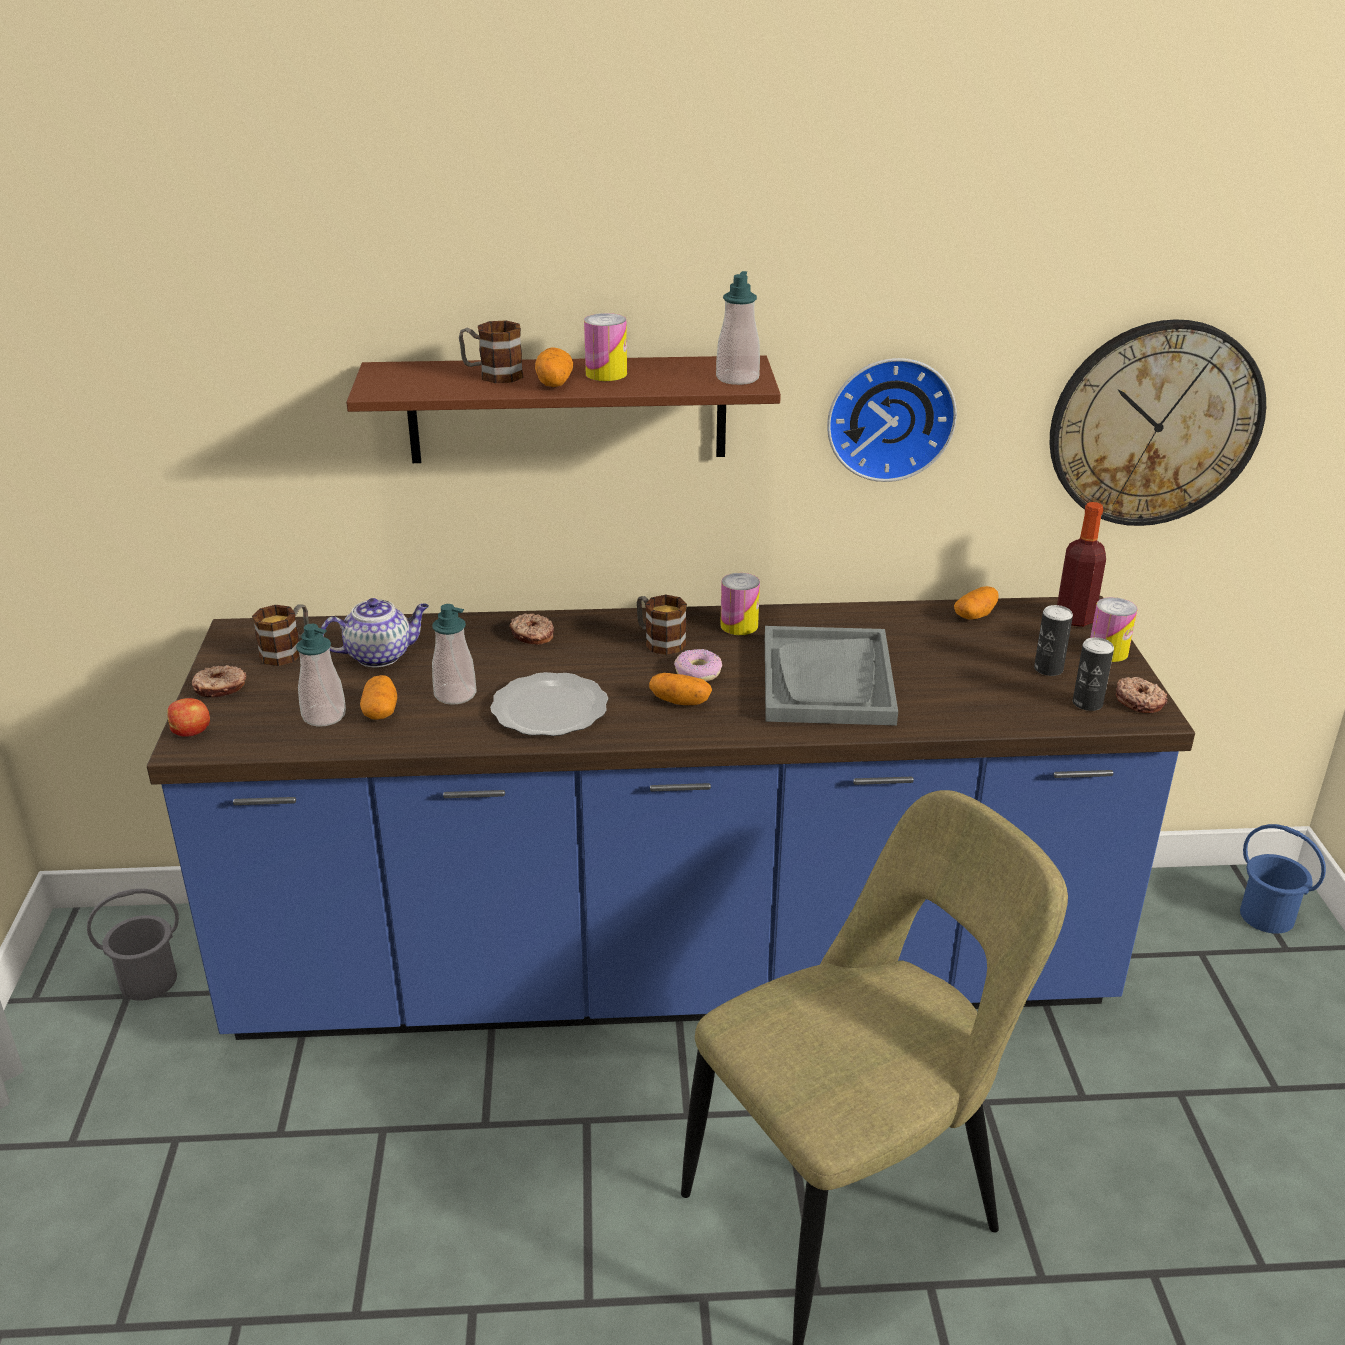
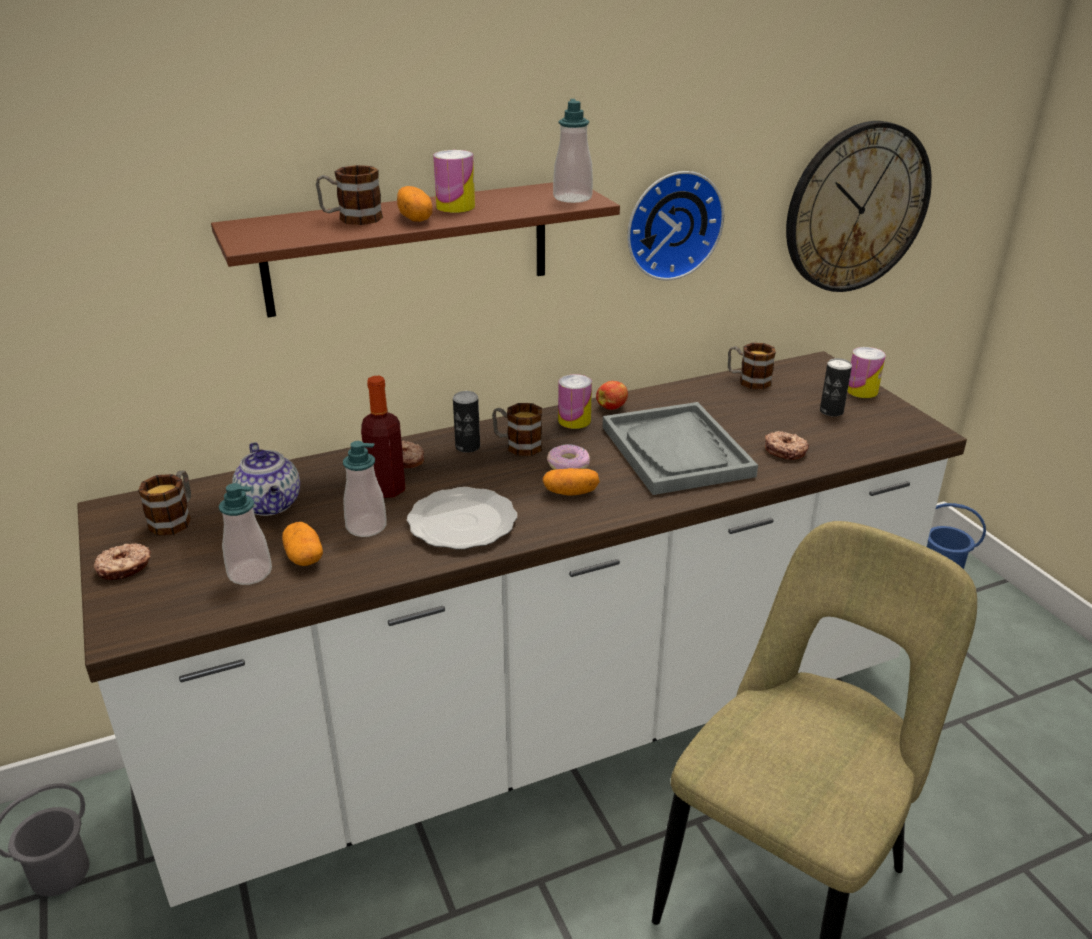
camera: 20 degrees left, 0 degrees up
(191, 732) = (118, 619): apple -> apple (612, 407)
(380, 655) = (271, 505): teapot -> teapot turned 105 degrees clockwise
(671, 971) = (546, 727): blue counter -> white counter
(975, 615) = (748, 380): potato -> mug
(1074, 618) = (819, 371): bottle -> bottle (386, 489)
(1087, 703) = (879, 432): can -> can (467, 447)
(1139, 701) = (912, 423): donut -> donut (785, 451)

